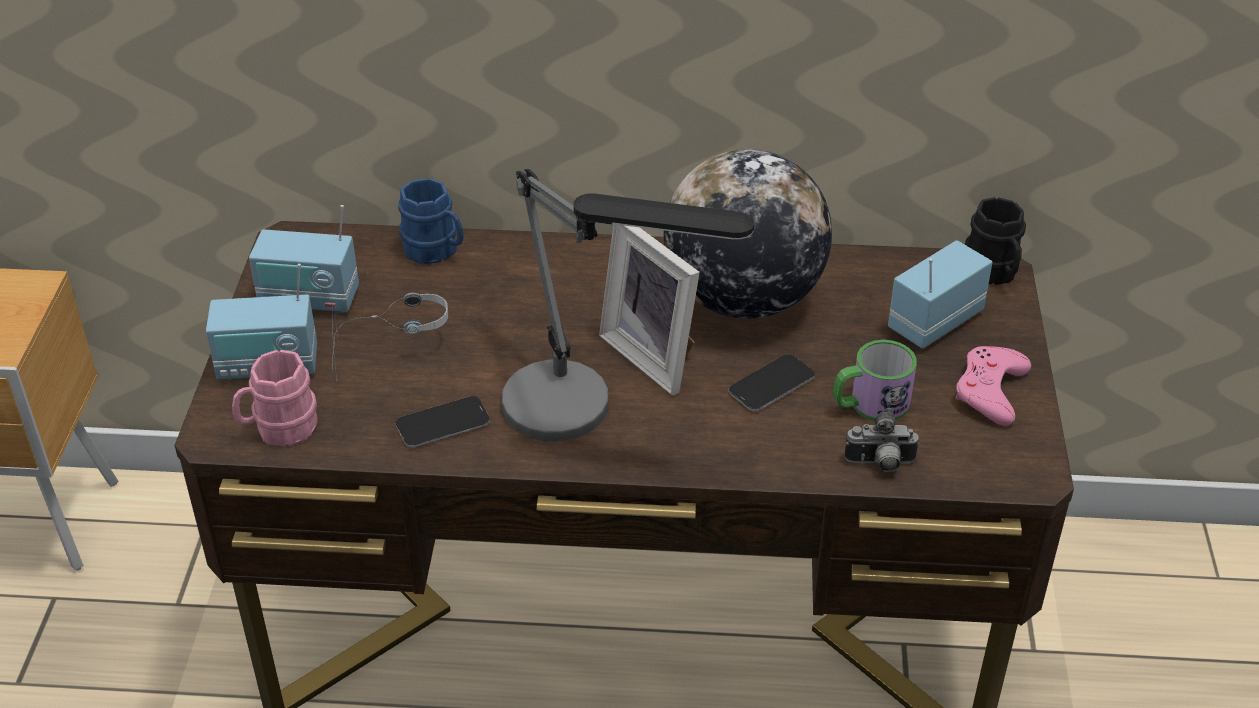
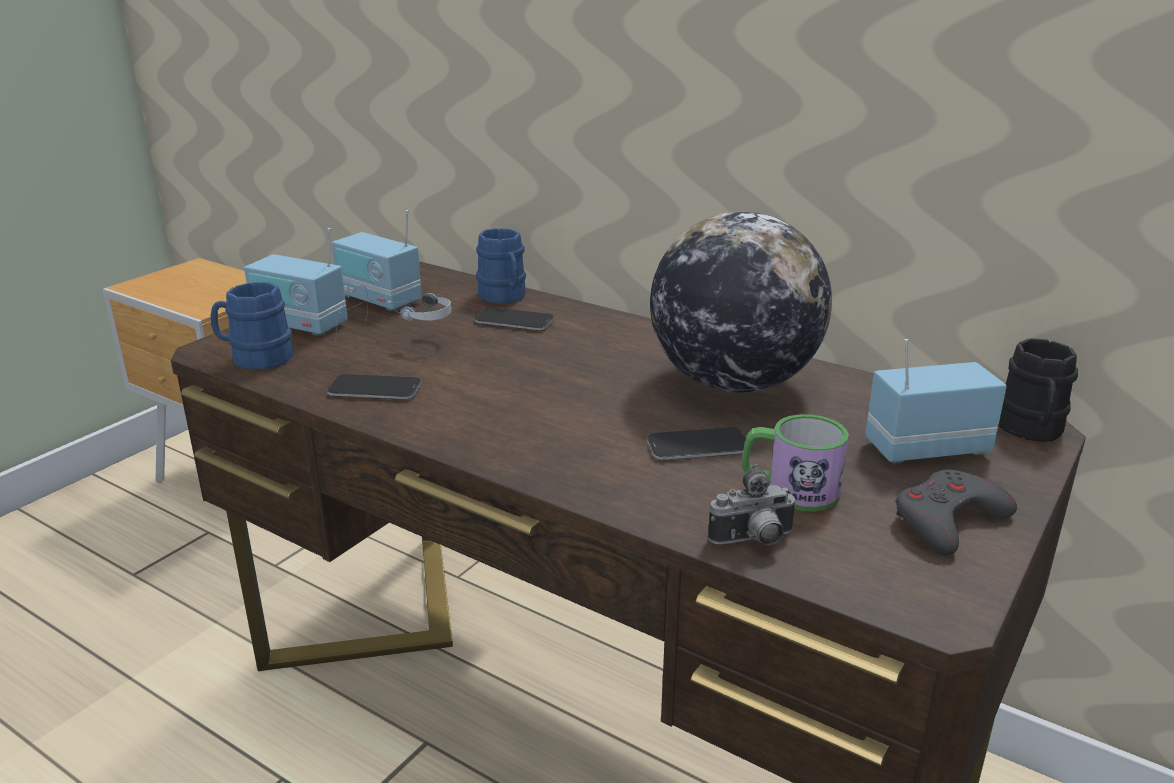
camera: 30 degrees right, 15 degrees down
(279, 429) = (255, 358): pink mug -> blue mug
(480, 283) = (514, 321): none -> phone
(586, 413) = (500, 416): table lamp -> none
(655, 355) = (608, 397): picture frame -> none
(880, 464) = (753, 541): camera -> camera turned 45 degrees counterclockwise
(990, 391) = (948, 520): pink game controller -> grey game controller

